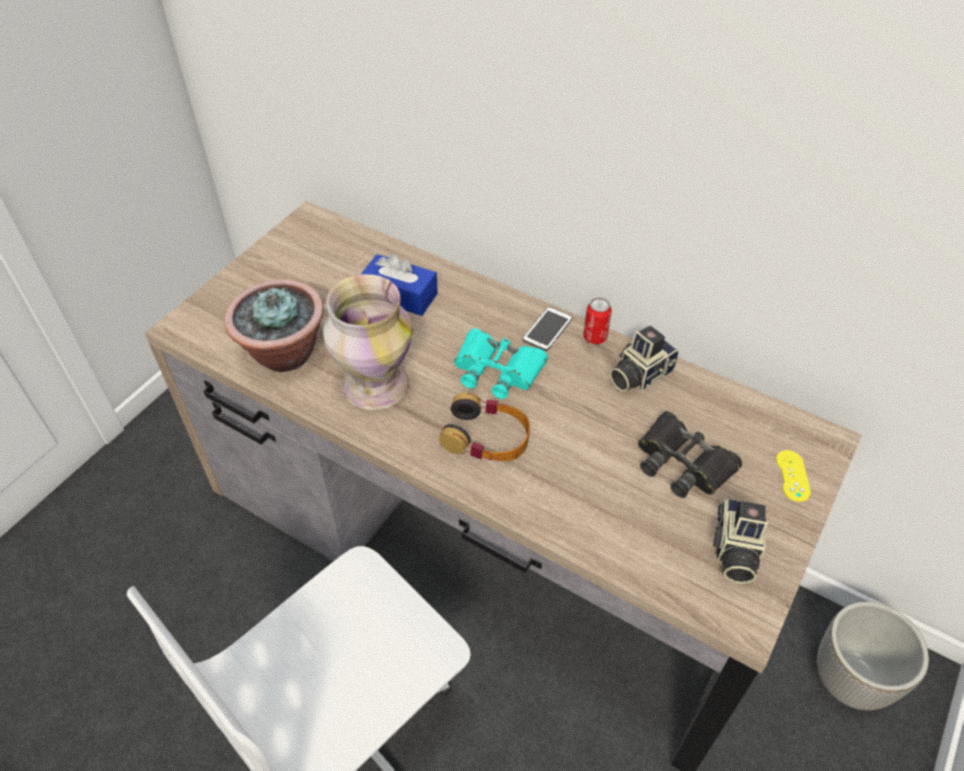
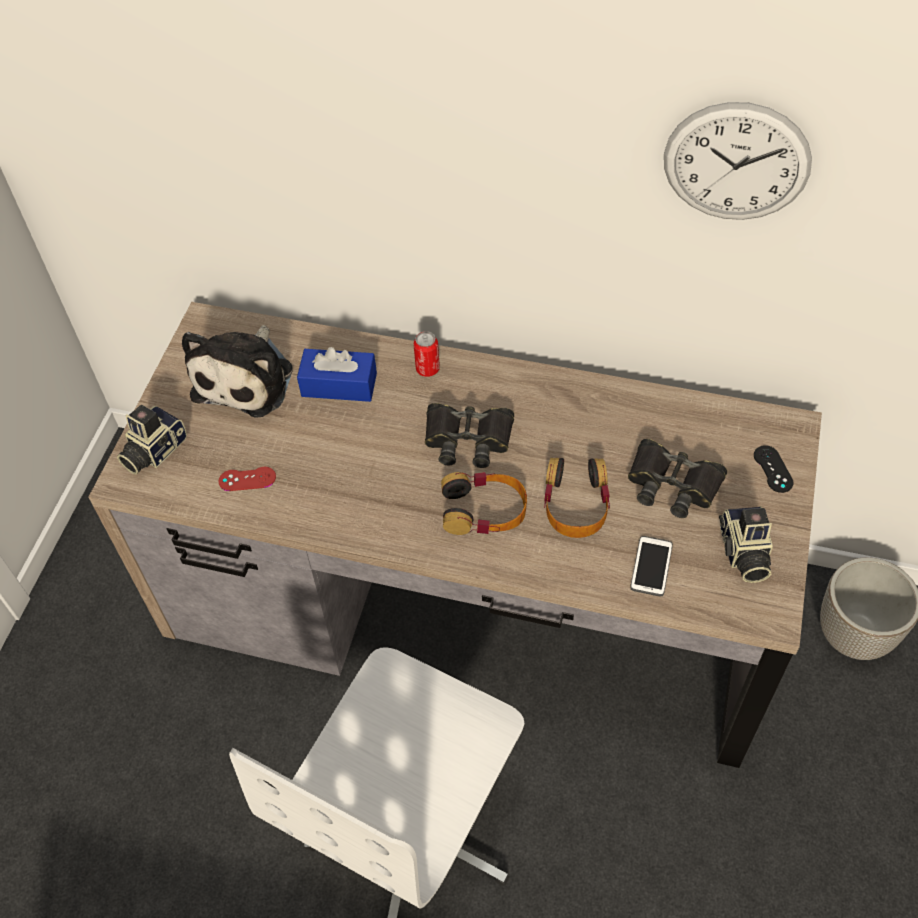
camera: 15 degrees left, 5 degrees up
(284, 353) = (247, 479): potted plant -> red game controller
(323, 271) = (246, 378): none -> plush toy
(374, 386) = (353, 488): vase -> none
(497, 370) = (468, 439): turquoise binoculars -> black binoculars
(547, 329) = (501, 383): phone -> phone (651, 566)
(578, 455) = (576, 503): none -> headphones
(595, 337) = (549, 379): can -> can (427, 369)
(638, 374) = (604, 407): camera -> camera (153, 451)
(792, 476) = (773, 469): yellow game controller -> black game controller
(817, 126) = (736, 163): none -> wall clock

